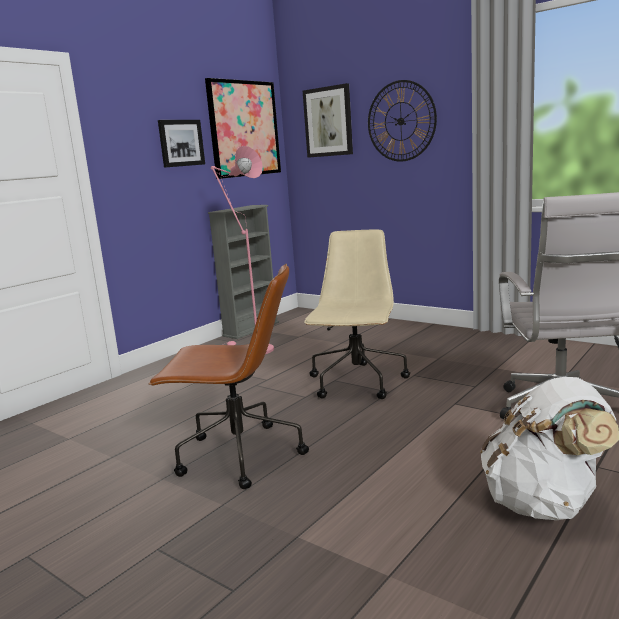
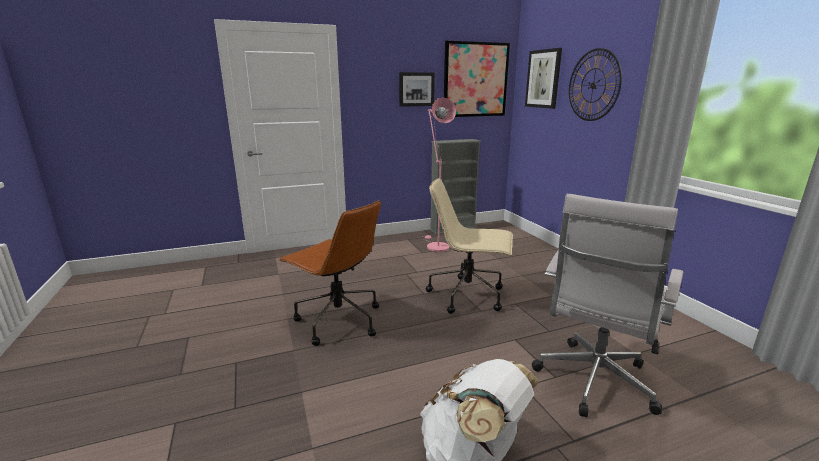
camera: 30 degrees right, 5 degrees up
(357, 383) = (468, 295): beige office chair -> beige office chair turned 120 degrees counterclockwise

